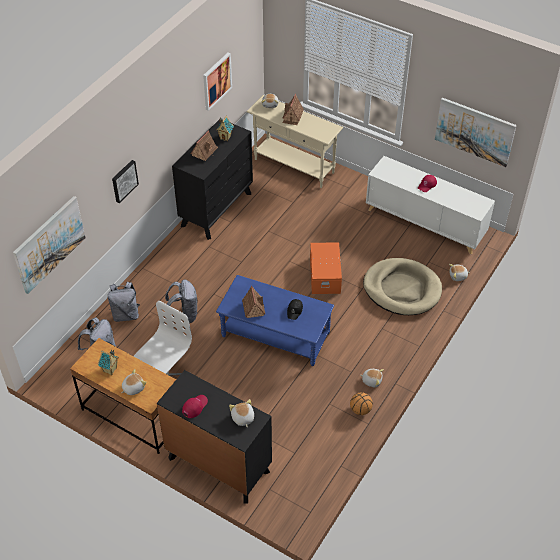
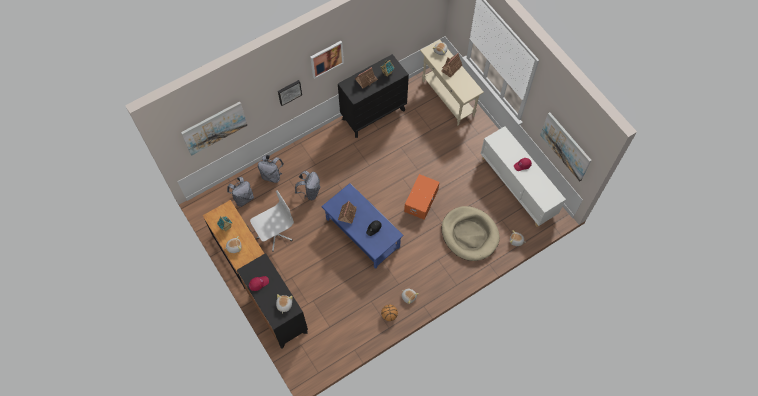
camera: 25 degrees right, 15 degrees up
(216, 81) = (392, 30): picture -> picture (326, 59)

